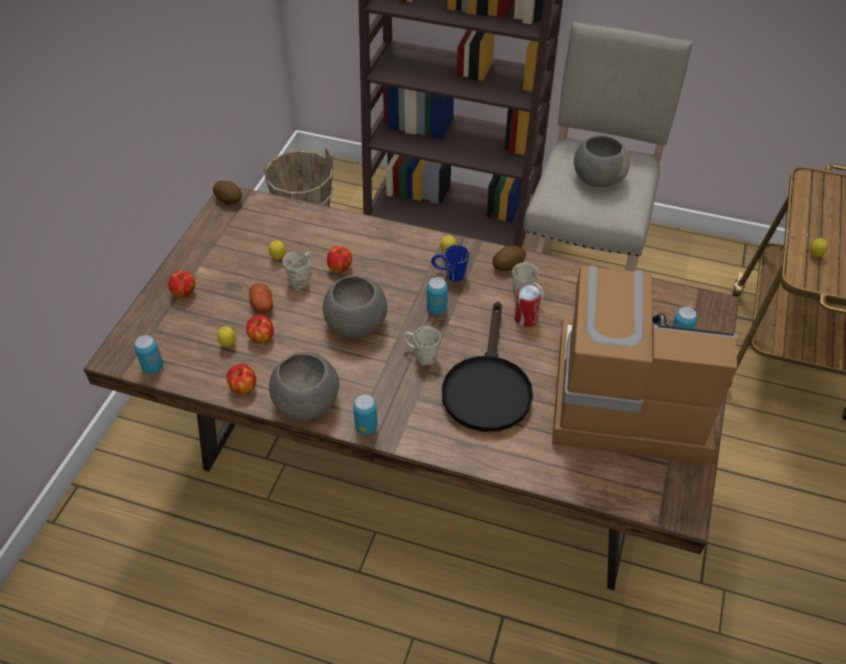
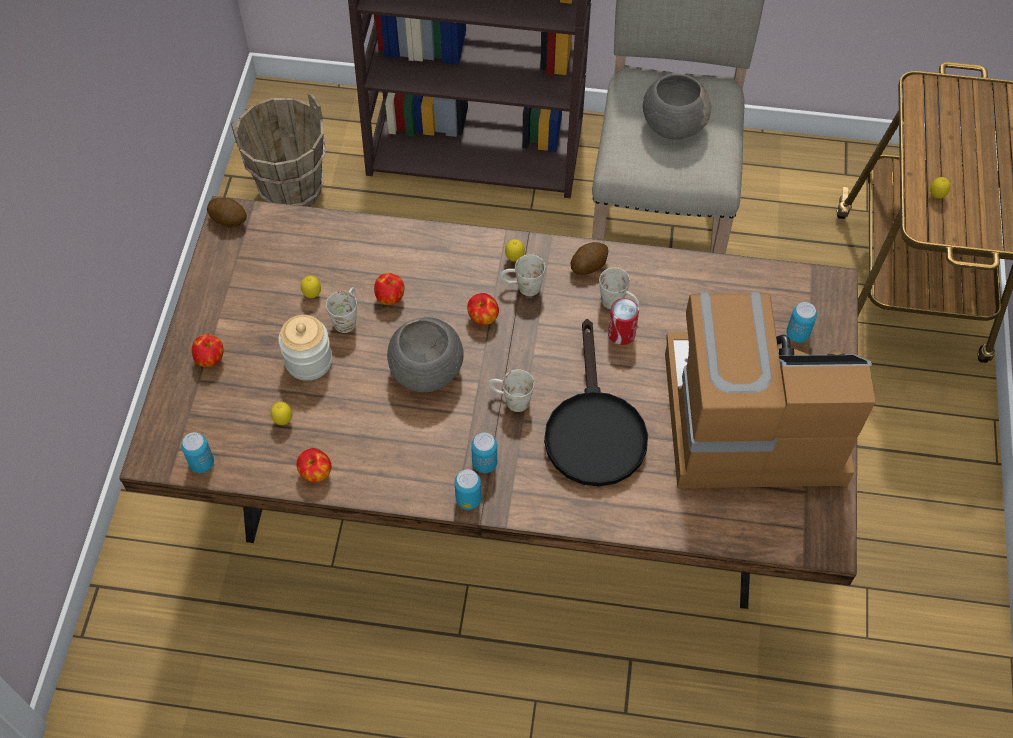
camera: 10 degrees left, 10 degrees up
(261, 338) = (320, 406): apple -> apple (483, 318)
(262, 304) = (308, 361): potato -> jar
(306, 403) = (394, 481): grey bowl -> none
(436, 309) = (516, 336): can -> can (484, 463)
(449, 274) = (522, 287): blue mug -> white mug

